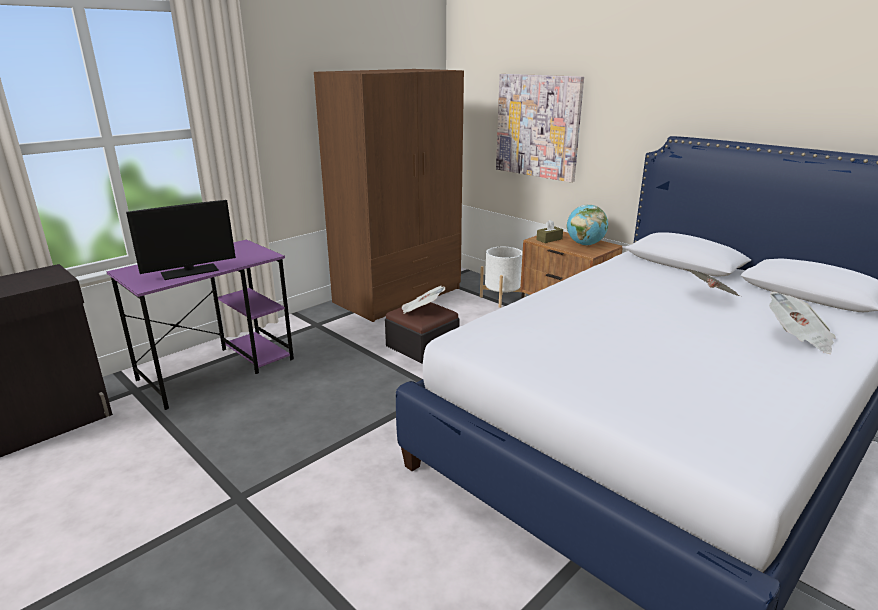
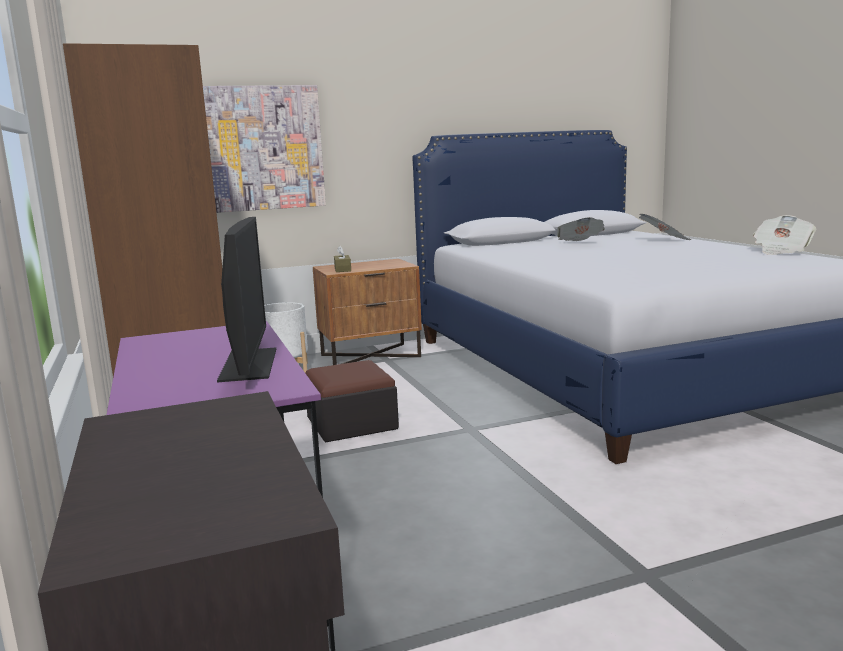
camera: 65 degrees left, 10 degrees down
(421, 311) = (350, 370): newspaper -> newspaper (781, 251)
(585, 244) = (377, 264): globe -> none

